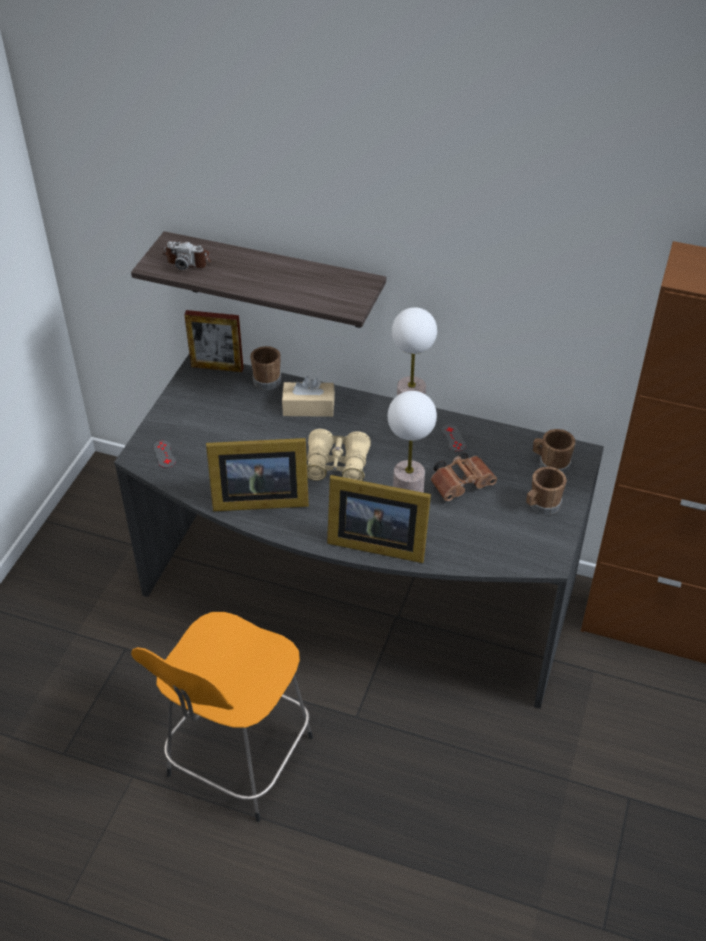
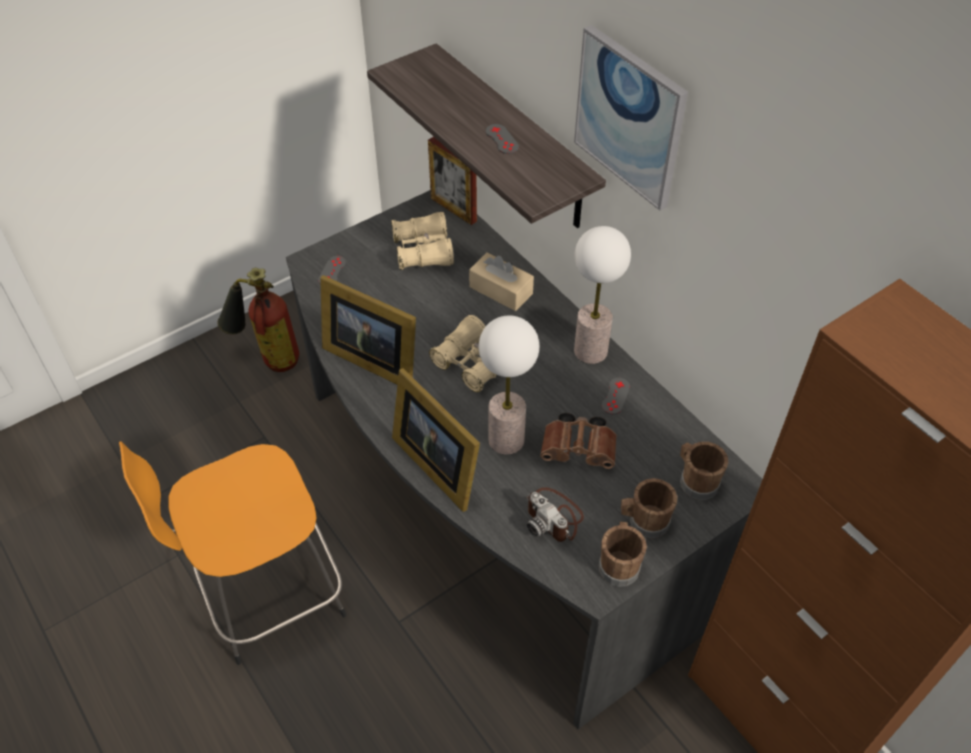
camera: 35 degrees right, 5 degrees up
(71, 587) = (268, 358): none -> fire extinguisher
(188, 260) = (429, 80): camera -> camera (554, 517)
(223, 407) = (423, 251): none -> beige binoculars
(265, 379) = (487, 242): brown mug -> brown mug (619, 563)
(287, 279) = (502, 139): none -> grey game controller
(405, 218) = (630, 117): none -> picture

